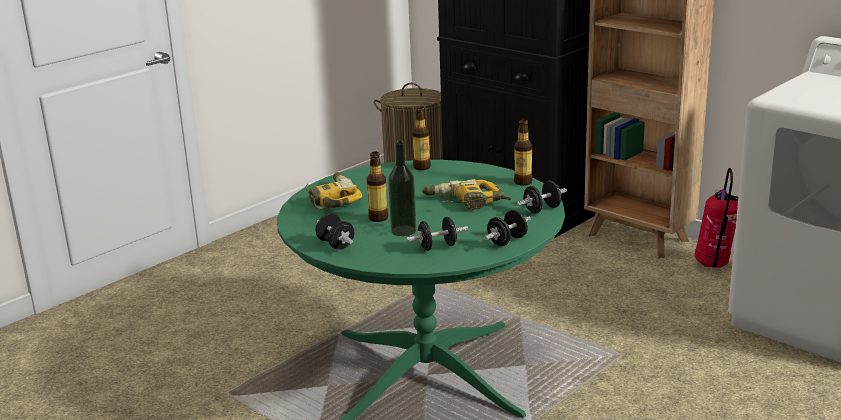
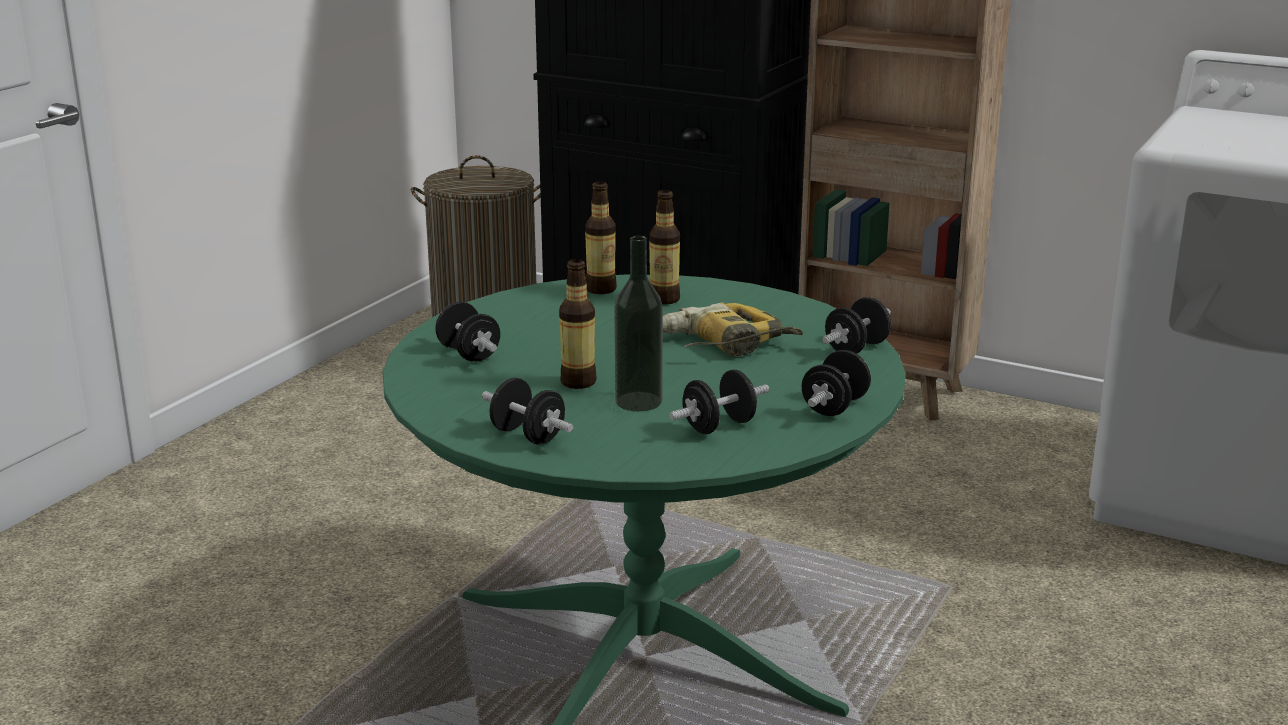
camera: 15 degrees left, 0 degrees up
(330, 199) = (469, 354): power drill -> black dumbbell
(523, 182) = (792, 305): bottle -> bottle (664, 299)
(714, 266) = (1020, 427): fire extinguisher -> none

